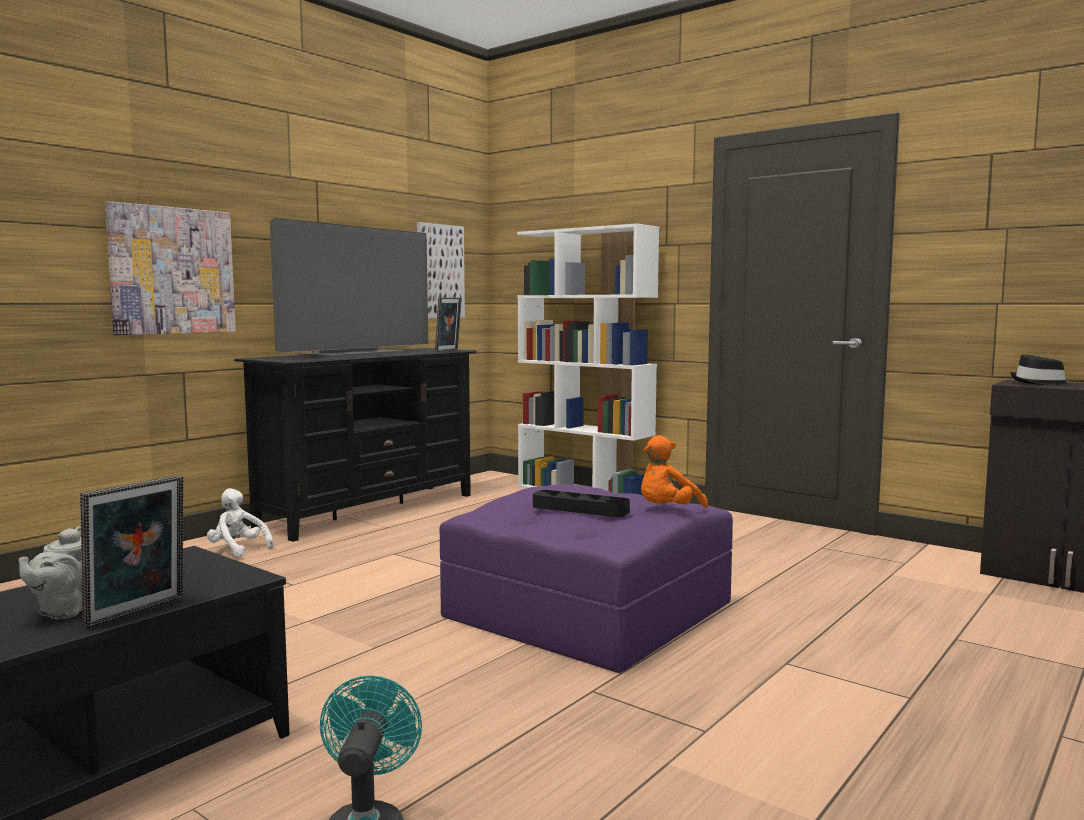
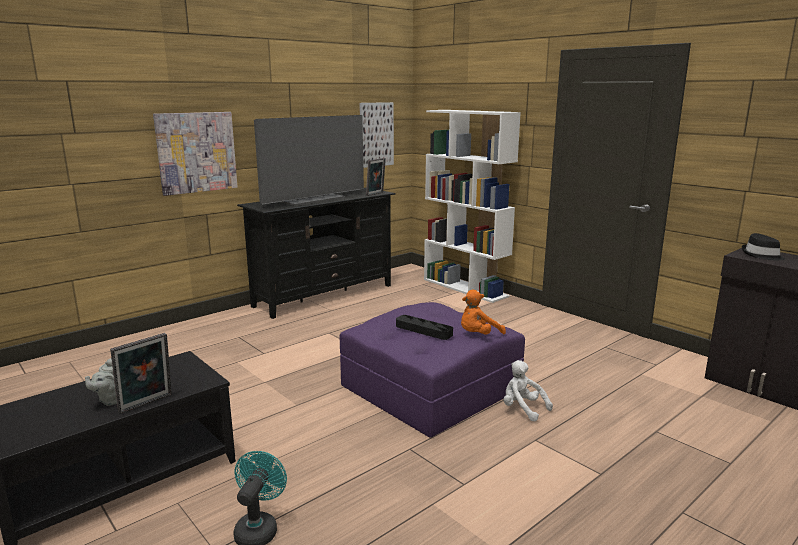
camera: 10 degrees right, 10 degrees up
(238, 549) = (239, 323): white plush toy -> white plush toy (522, 409)

